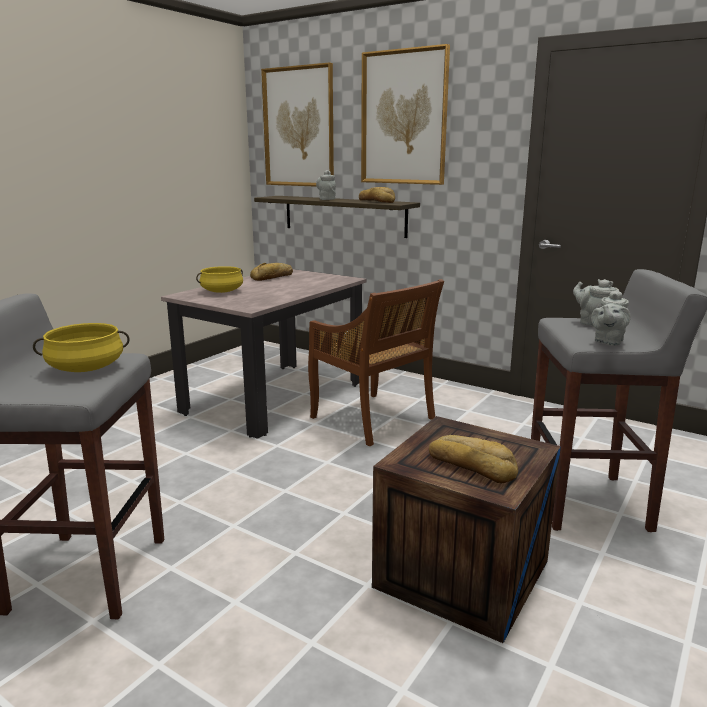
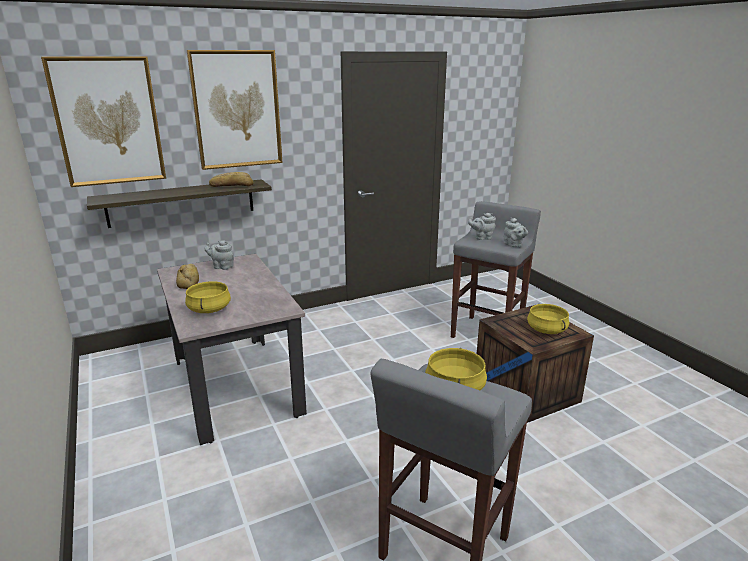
camera: 60 degrees left, 5 degrees up
(327, 199) = (175, 191): grey teapot -> grey teapot (222, 266)
(374, 419) = (328, 356): brown chair -> none
(472, 465) = (547, 330): bread -> yellow cooking pot

